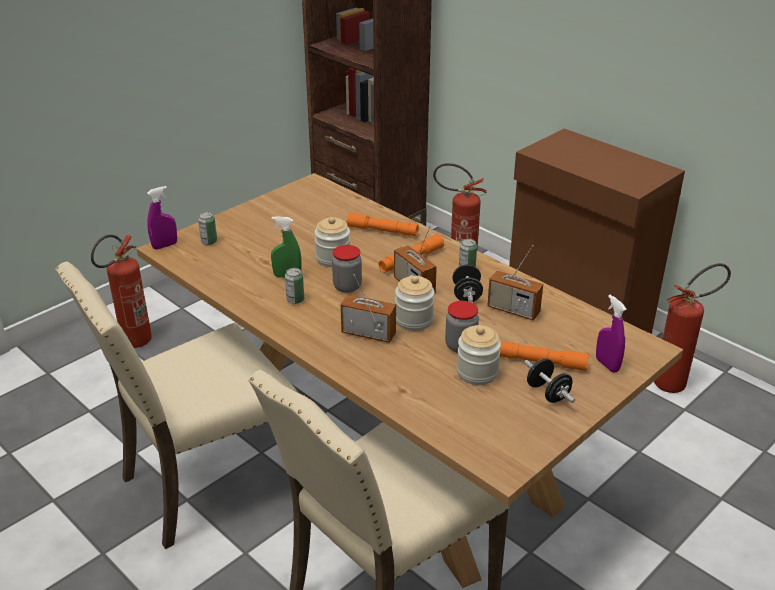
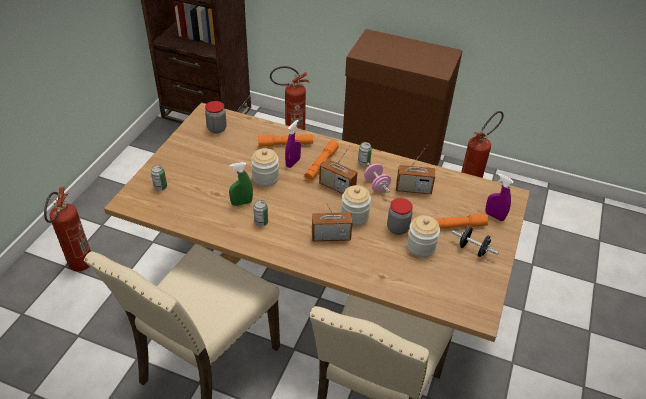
camera: 25 degrees left, 10 degrees up
(165, 246) = (127, 200): purple spray bottle -> purple spray bottle (293, 163)
(347, 286) = (291, 200): jar -> jar (217, 129)
(466, 295) = (376, 185): black dumbbell -> pink dumbbell

